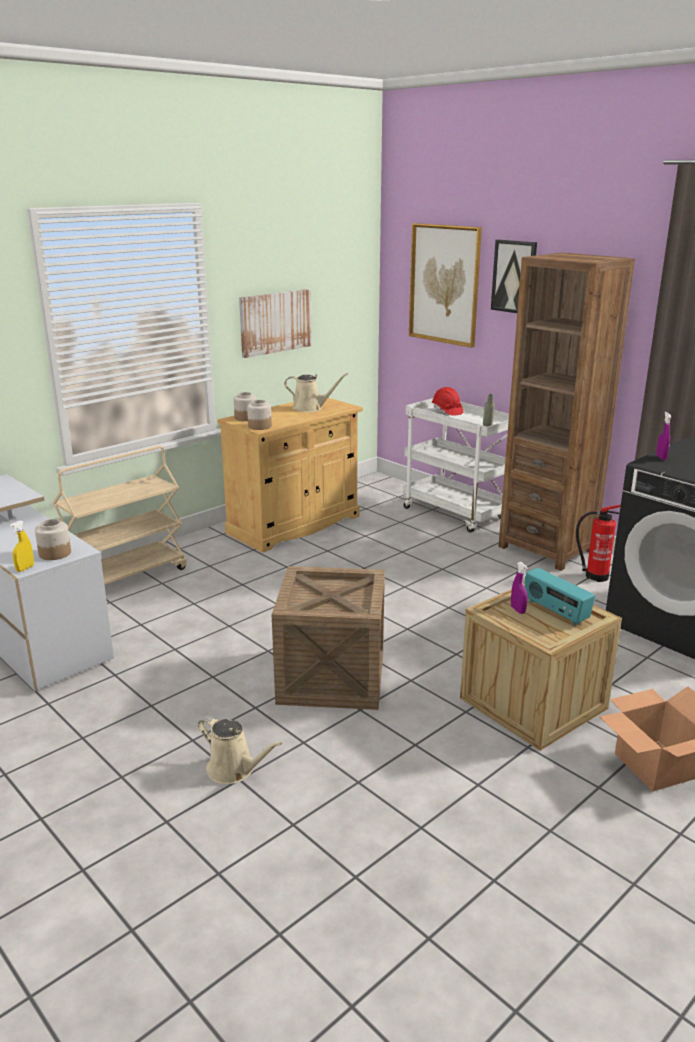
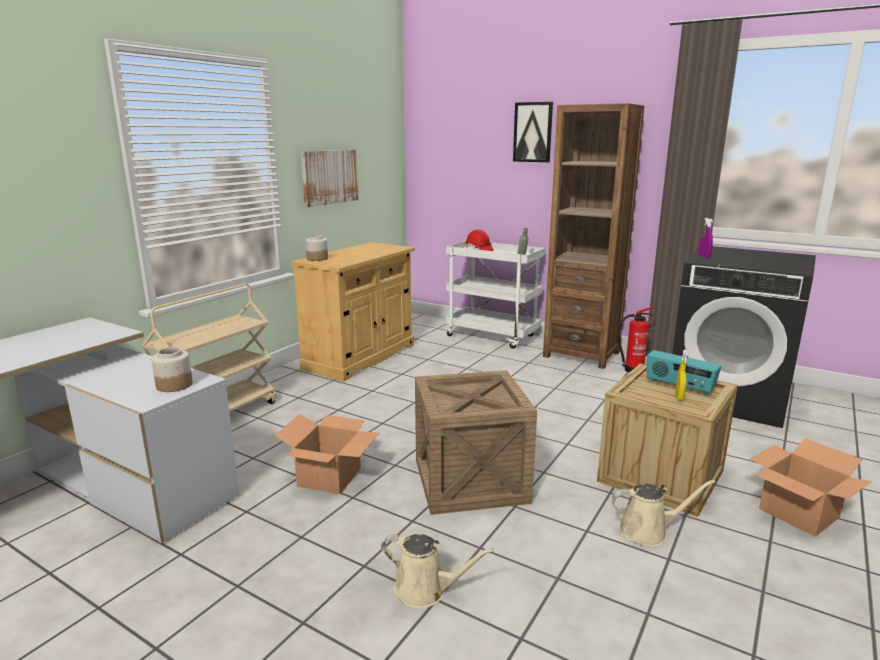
camera: 15 degrees left, 5 degrees down
(25, 568) = (146, 402): yellow spray bottle -> yellow spray bottle (679, 398)
(201, 653) = (329, 476): none -> cardboard box
(259, 426) = (335, 263): jar -> none
(310, 408) = (370, 250): beige watering can -> beige watering can (647, 531)
(444, 284) = (467, 145): picture -> none
(518, 610) = (648, 389): purple spray bottle -> none

